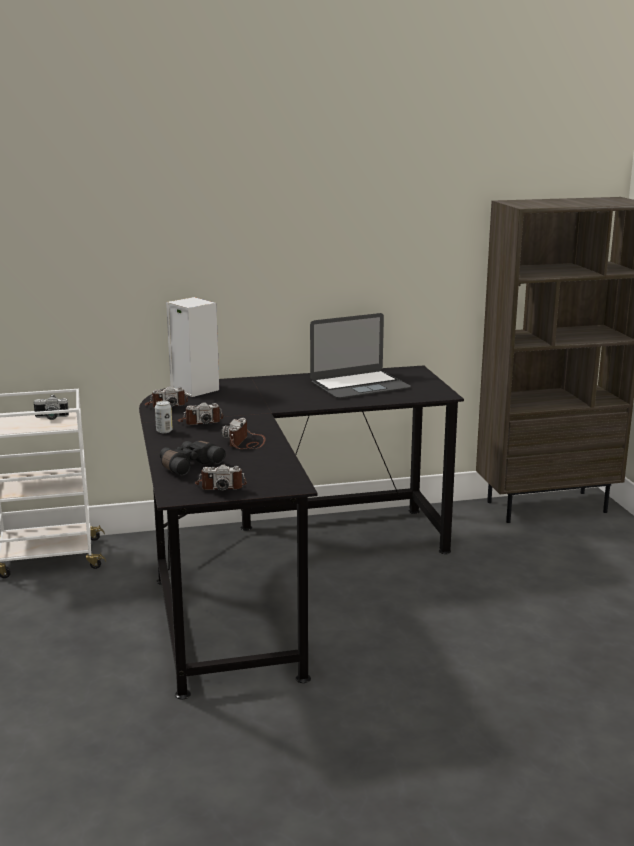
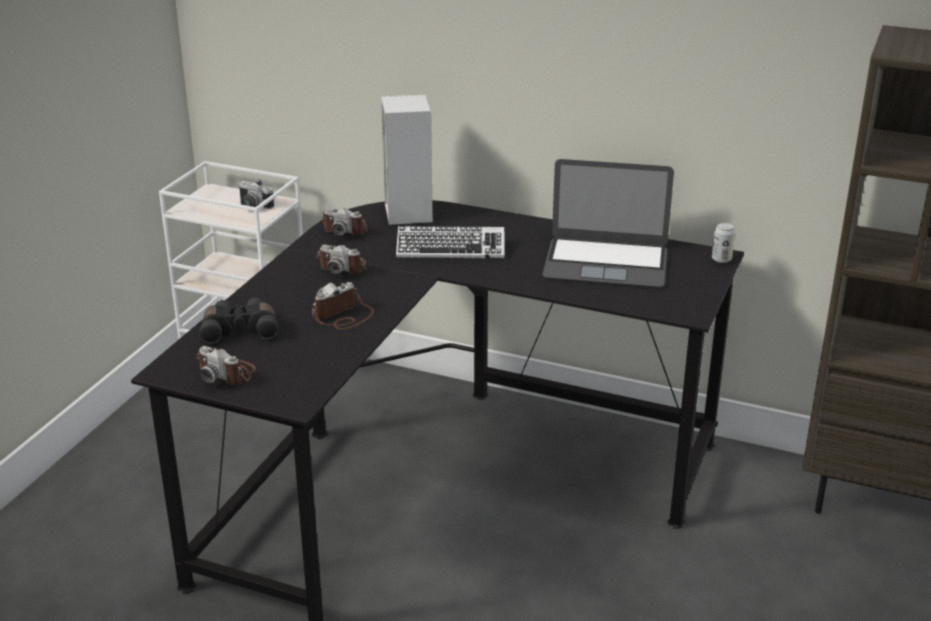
camera: 35 degrees right, 10 degrees up
(164, 431) = (288, 269): can -> can (721, 259)
(255, 399) = (450, 249): none -> keyboard

